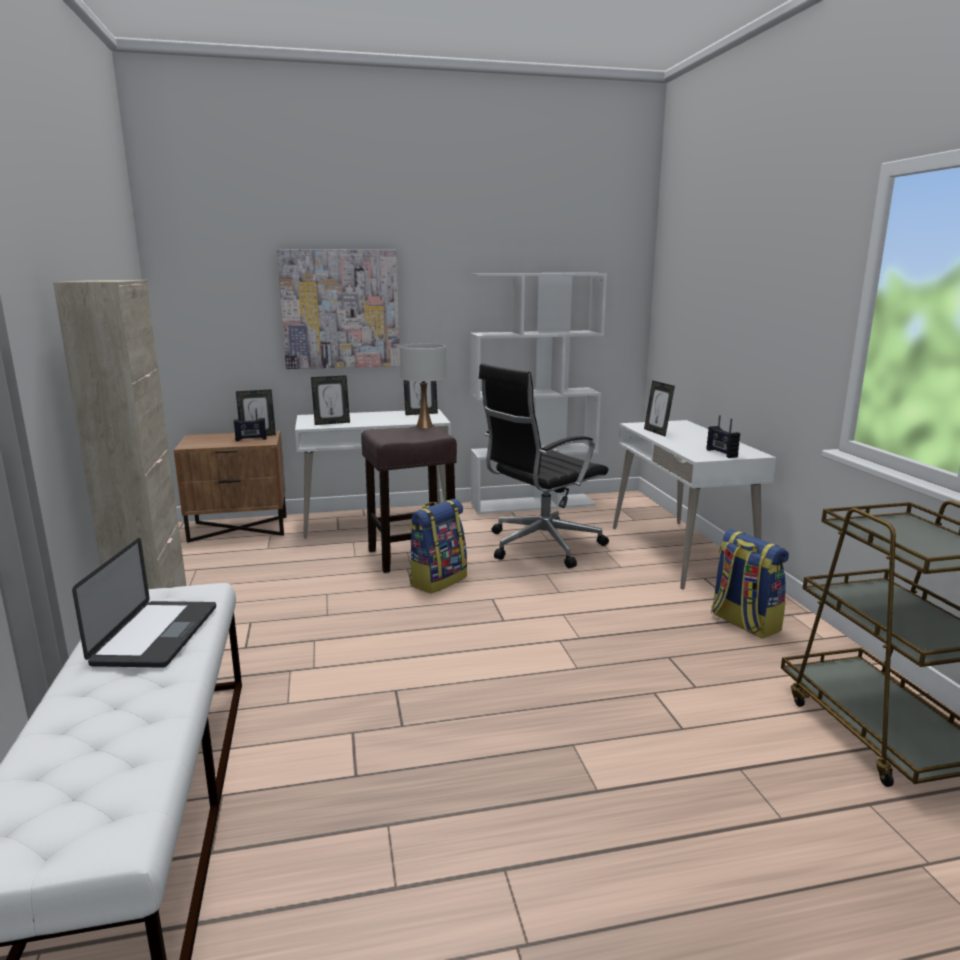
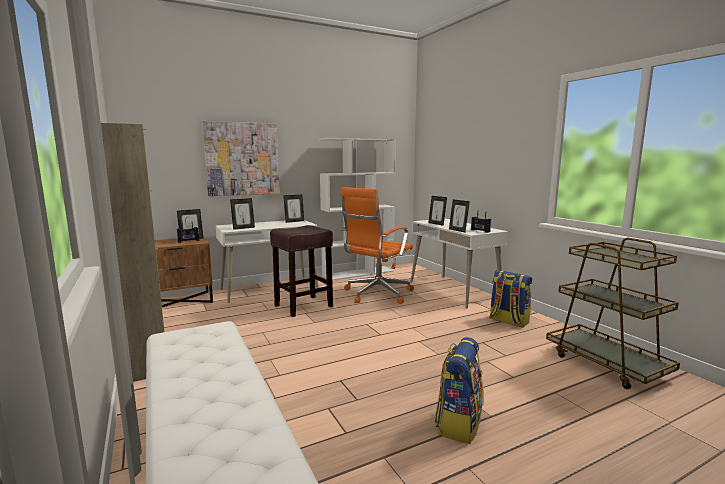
camera: 15 degrees left, 5 degrees down
(156, 635) = (207, 355): laptop -> none
(424, 426) = (307, 226): white table lamp -> none
(438, 580) = (328, 317): backpack -> backpack (458, 423)
(540, 546) = (376, 294): black office chair -> orange office chair
(680, 449) = (458, 230): none -> picture frame

